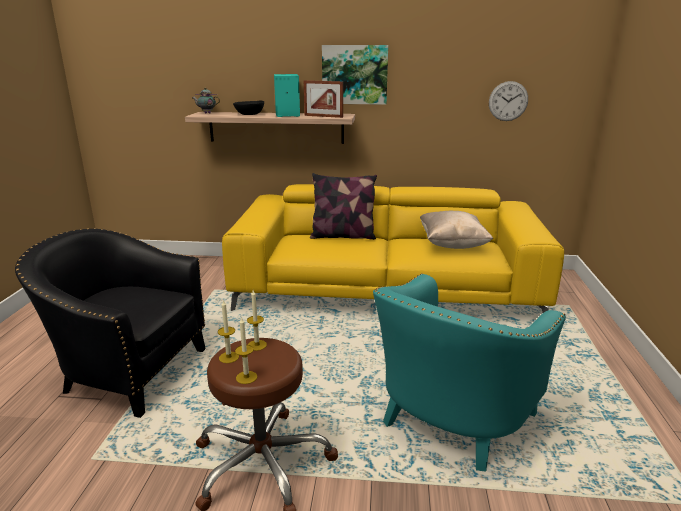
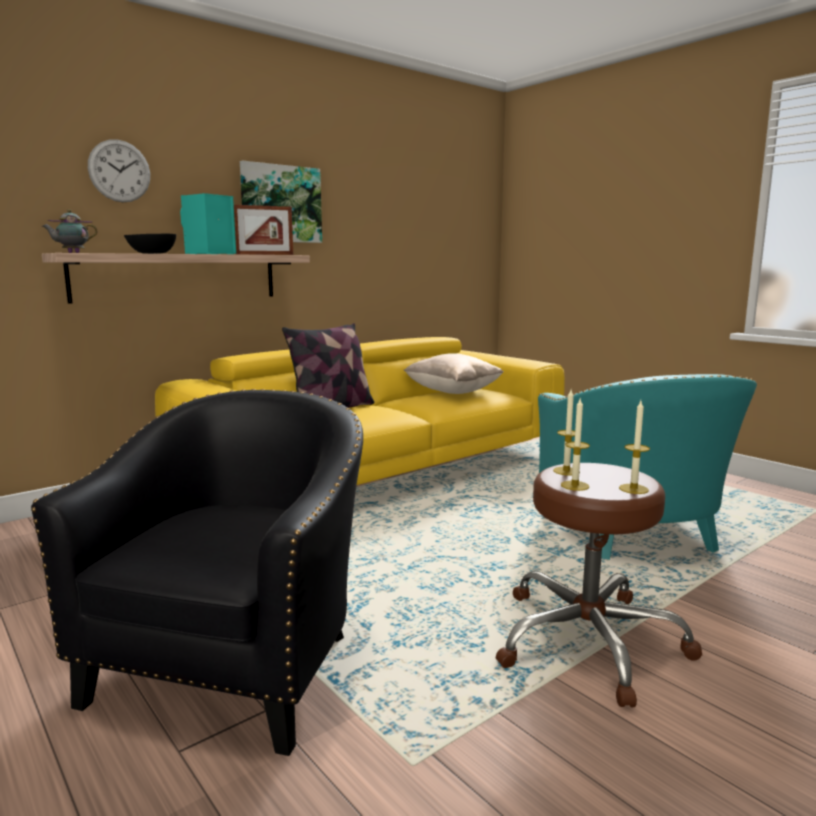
camera: 45 degrees left, 10 degrees down
(128, 371) = (237, 663): black armchair -> black armchair turned 135 degrees clockwise
(508, 101) = (431, 241): wall clock -> wall clock (119, 171)

